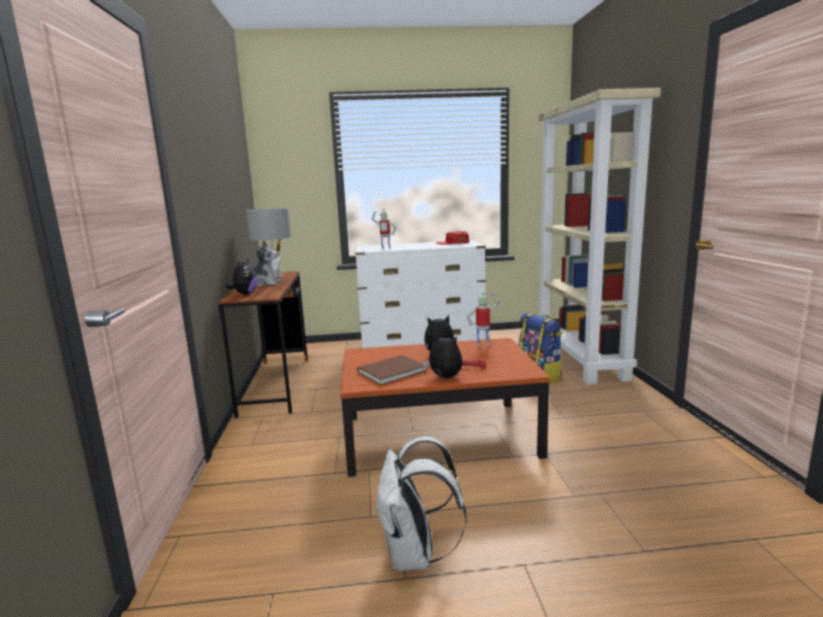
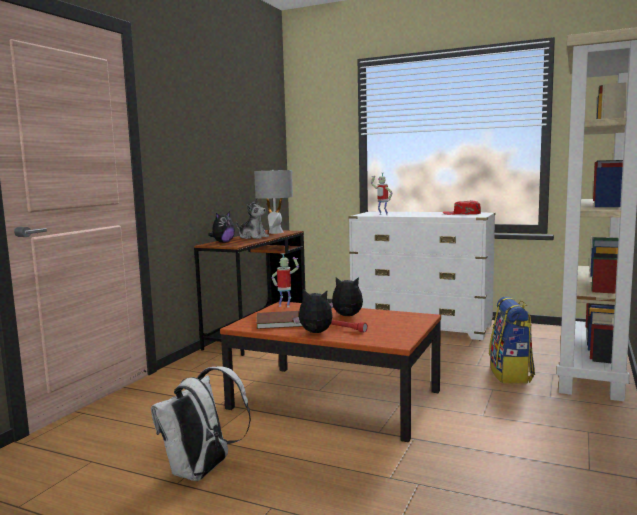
camera: 30 degrees right, 5 degrees down
(444, 377) = (315, 333): plush toy -> plush toy turned 45 degrees counterclockwise
(483, 344) = (401, 315): toy robot -> toy robot (285, 306)

